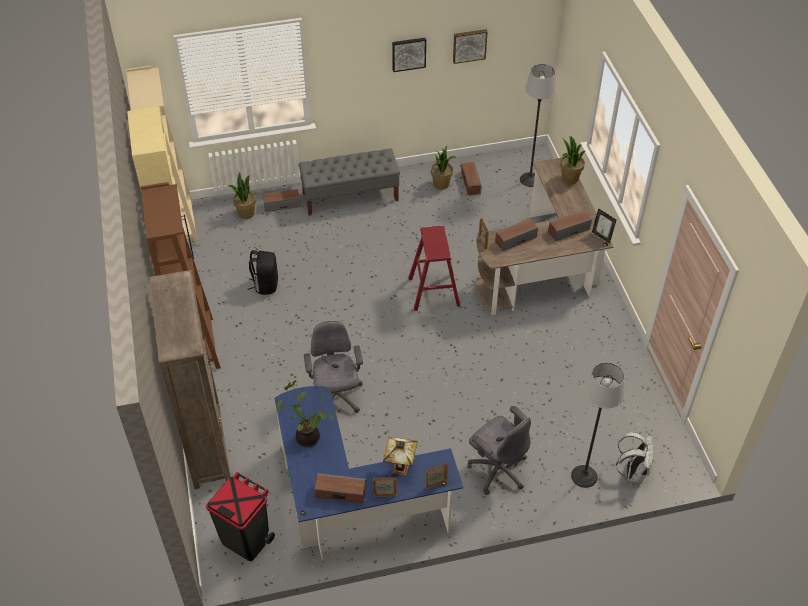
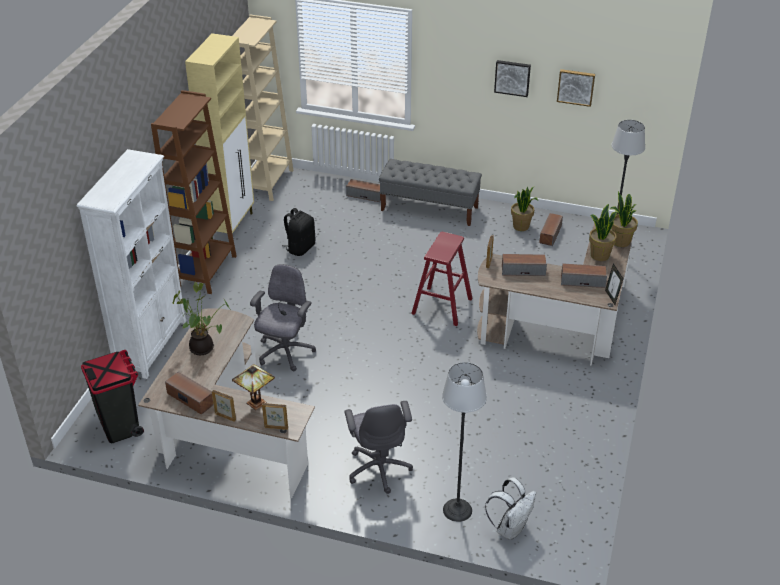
camera: 30 degrees right, 10 degrees down
(207, 445) = (151, 345): brown bookcase -> white bookcase
(246, 213) = (329, 192): potted plant -> potted plant (599, 255)
(349, 503) = (226, 436): blue desk -> brown desk

